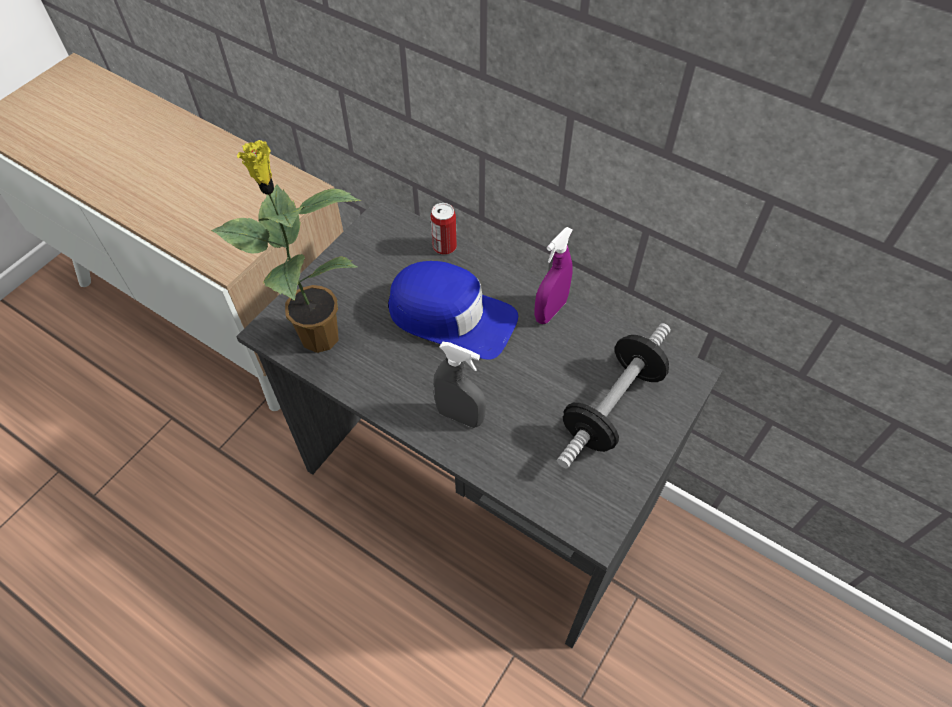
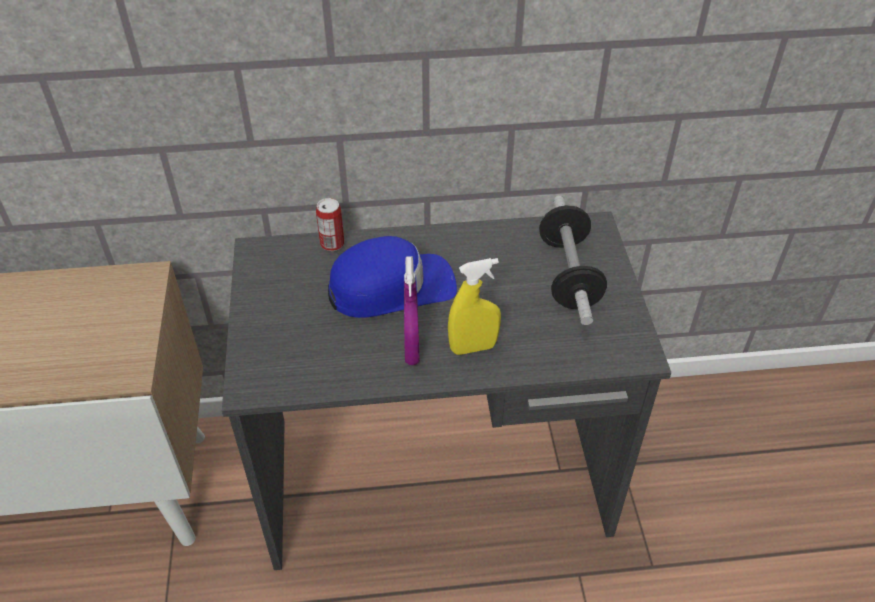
camera: 40 degrees left, 10 degrees down
(317, 335) = (296, 365): potted plant -> none
(460, 416) = (473, 347): grey spray bottle -> yellow spray bottle
(550, 311) = (461, 241): purple spray bottle -> purple spray bottle (412, 350)

